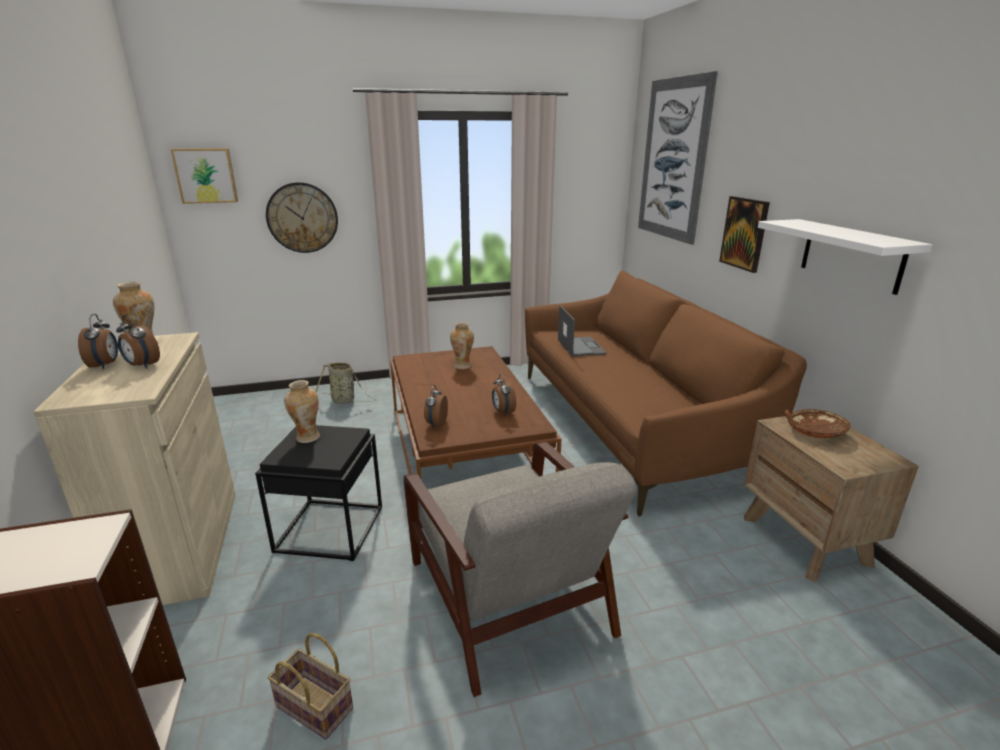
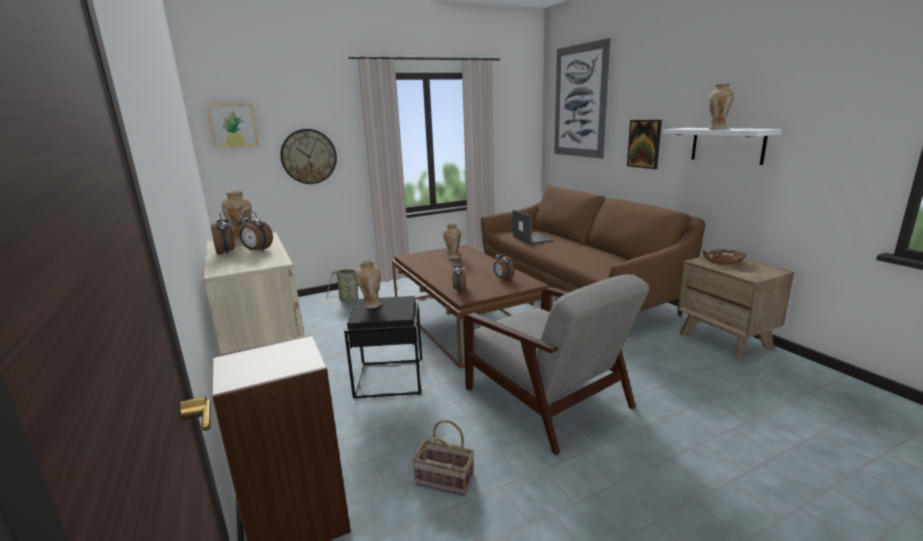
camera: 10 degrees left, 5 degrees down
(833, 231) = (716, 129): none -> vase

